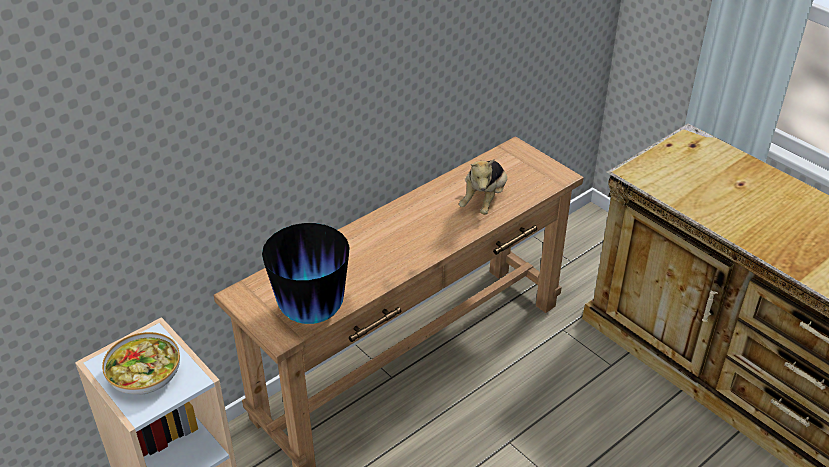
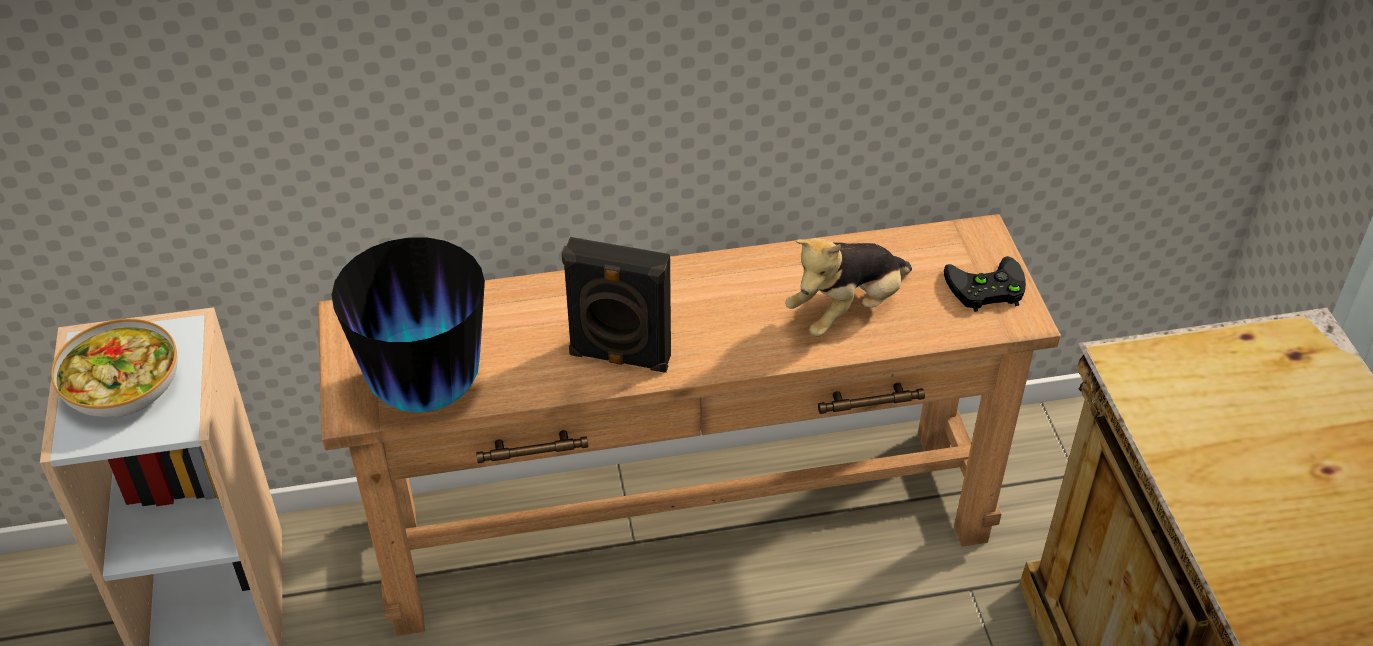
camera: 30 degrees right, 5 degrees up
(396, 260) = (619, 358): none -> black speaker
(536, 169) = (984, 289): none -> black game controller

